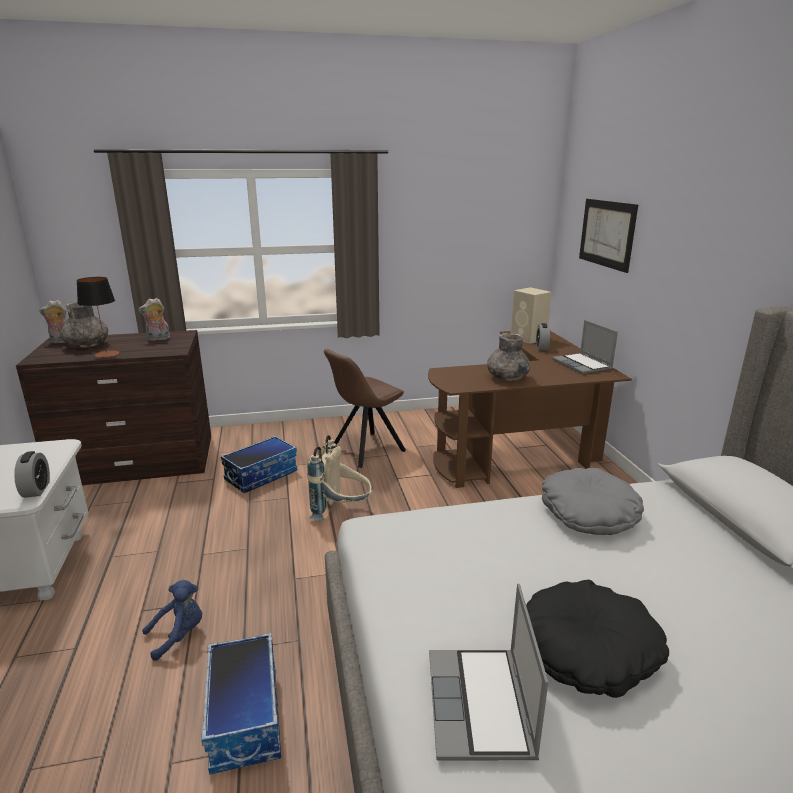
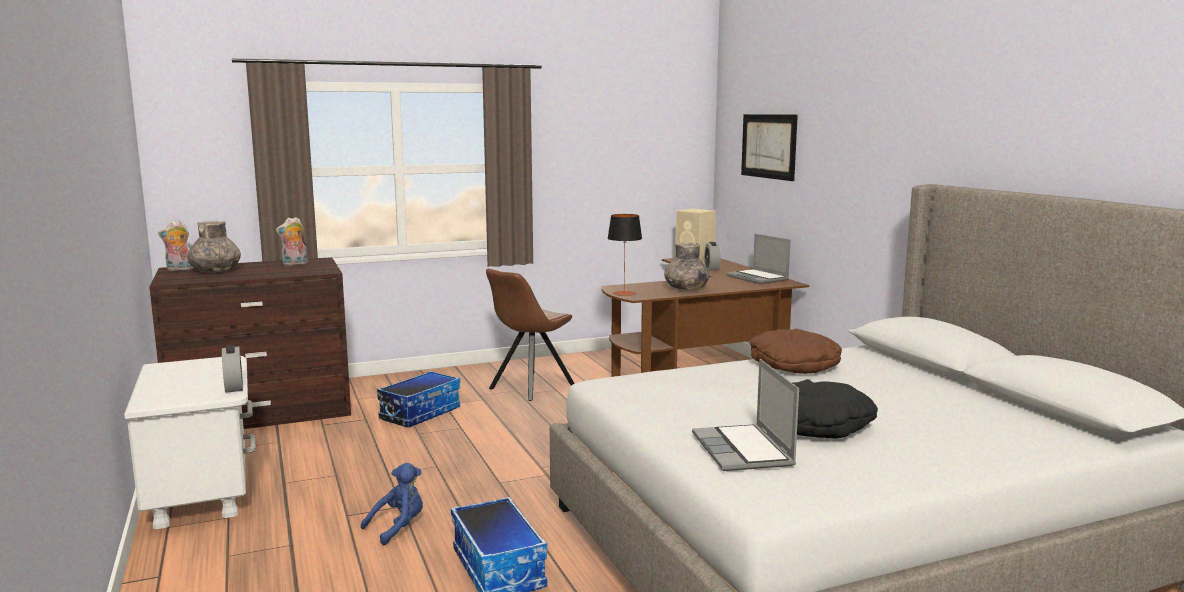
camera: 10 degrees left, 10 degrees down
(106, 354) = (248, 275): table lamp -> table lamp (624, 293)
(342, 513) = (527, 434): beige backpack -> none
(590, 514) = (796, 365): grey pillow -> brown pillow

